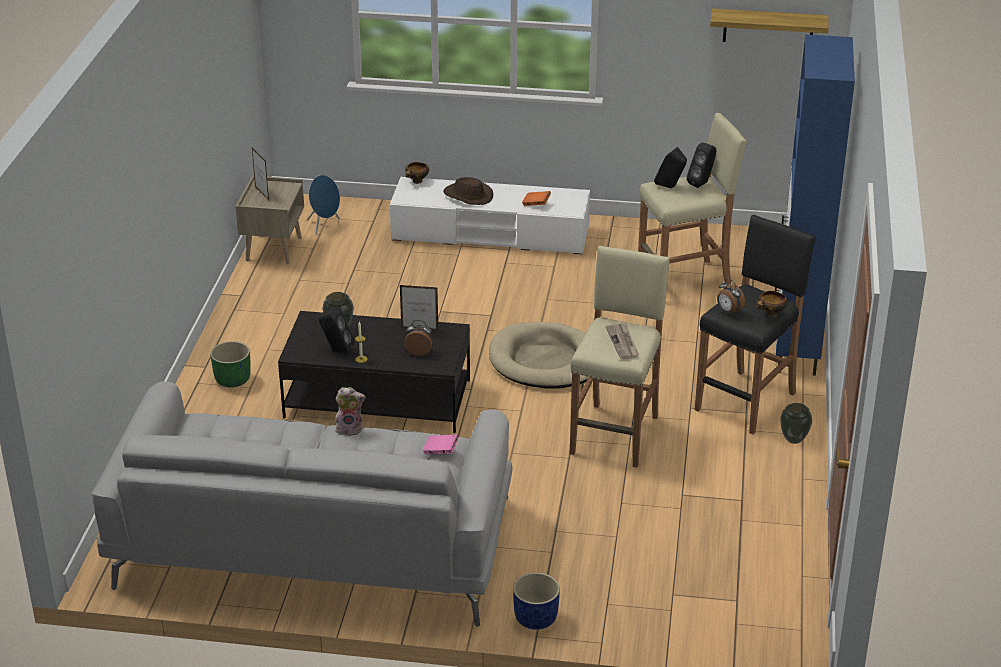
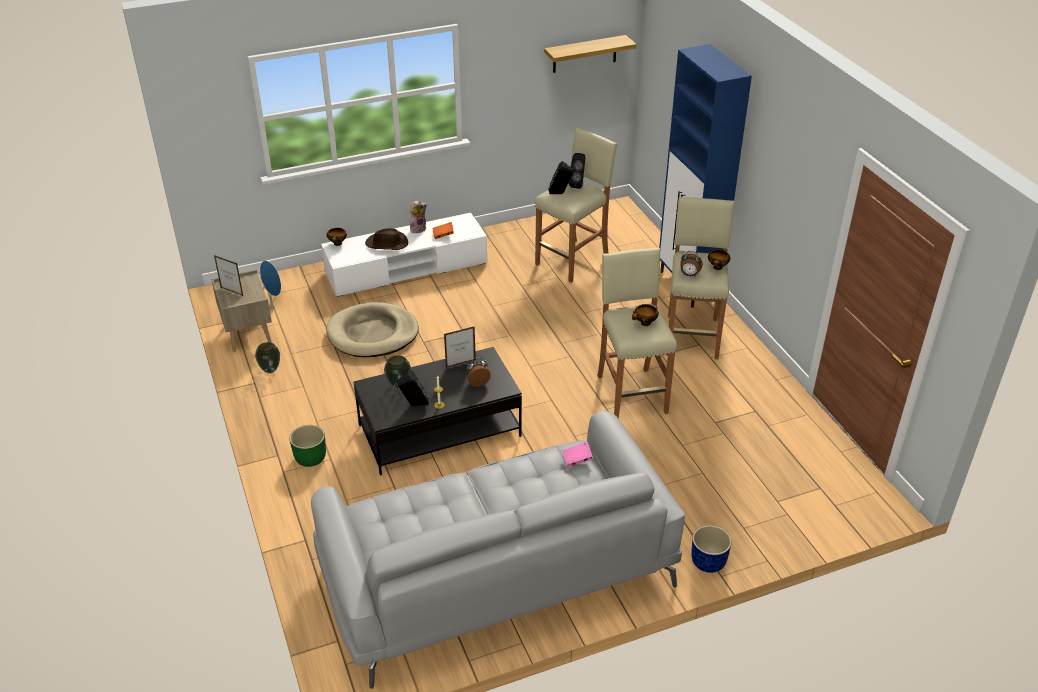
camera: 30 degrees left, 5 degrees up
(350, 429) = (491, 468): plush toy -> plush toy (418, 229)
(545, 361) = (534, 355): beige dog bed -> beige dog bed (372, 334)
(623, 343) = (644, 324): newspaper -> bowl
(747, 401) = (692, 336): black stool -> beige stool
(793, 440) = (745, 353): vase -> vase (270, 370)

